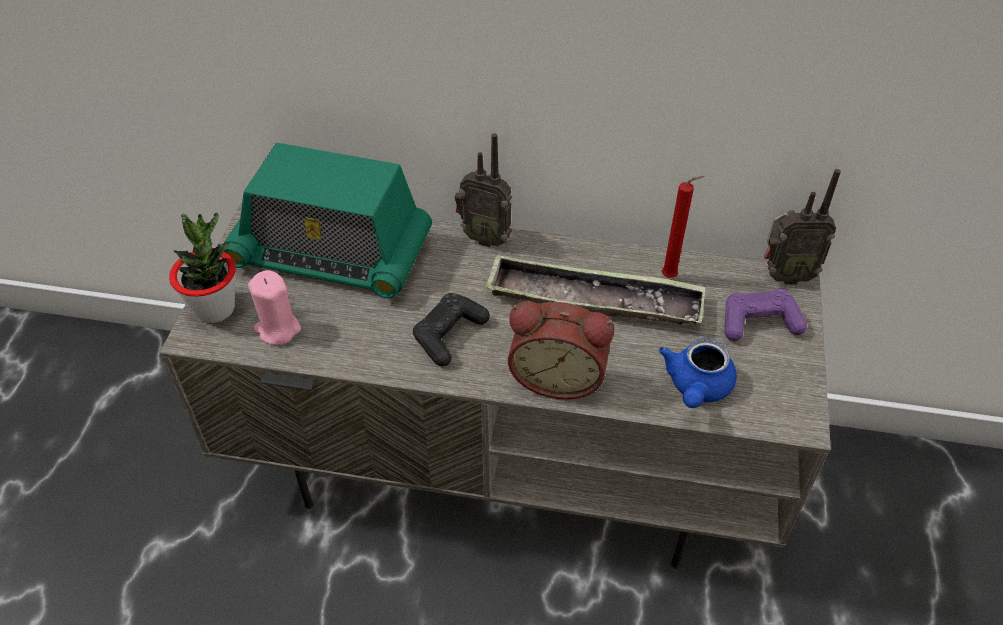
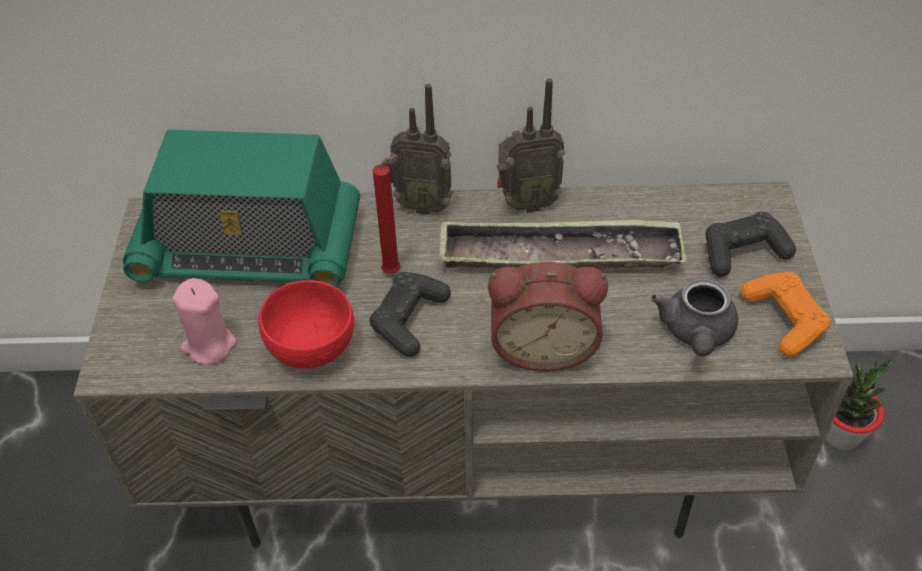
camera: 10 degrees left, 0 degrees up
(215, 308) = (128, 333): potted plant -> potted plant (841, 435)
(360, 346) = (310, 349): none -> red bowl
(671, 277) = (637, 217): red candle -> red candle (394, 272)
(696, 388) = (695, 334): blue teapot -> grey teapot
(759, 323) = (743, 252): purple game controller -> black game controller
(780, 389) = (784, 320): none -> orange game controller
(785, 276) = (756, 197): radio -> radio (526, 203)

